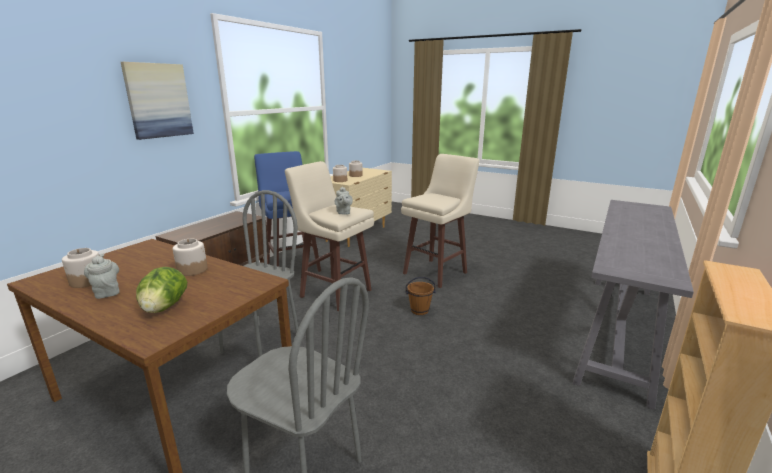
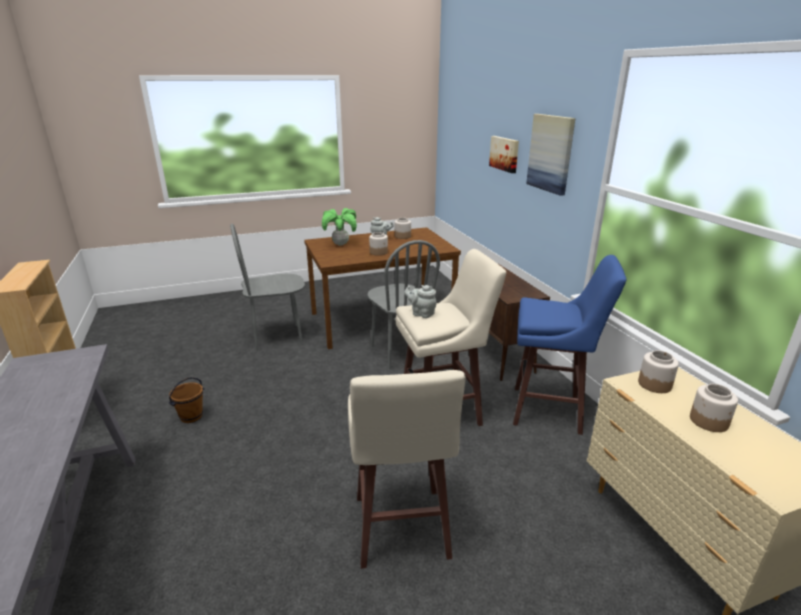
camera: 130 degrees right, 5 degrees up
(64, 118) = (505, 153): none -> picture
(164, 308) = (340, 244): lettuce -> potted plant
(419, 310) = (336, 447): brown bucket -> brown bucket (191, 417)

